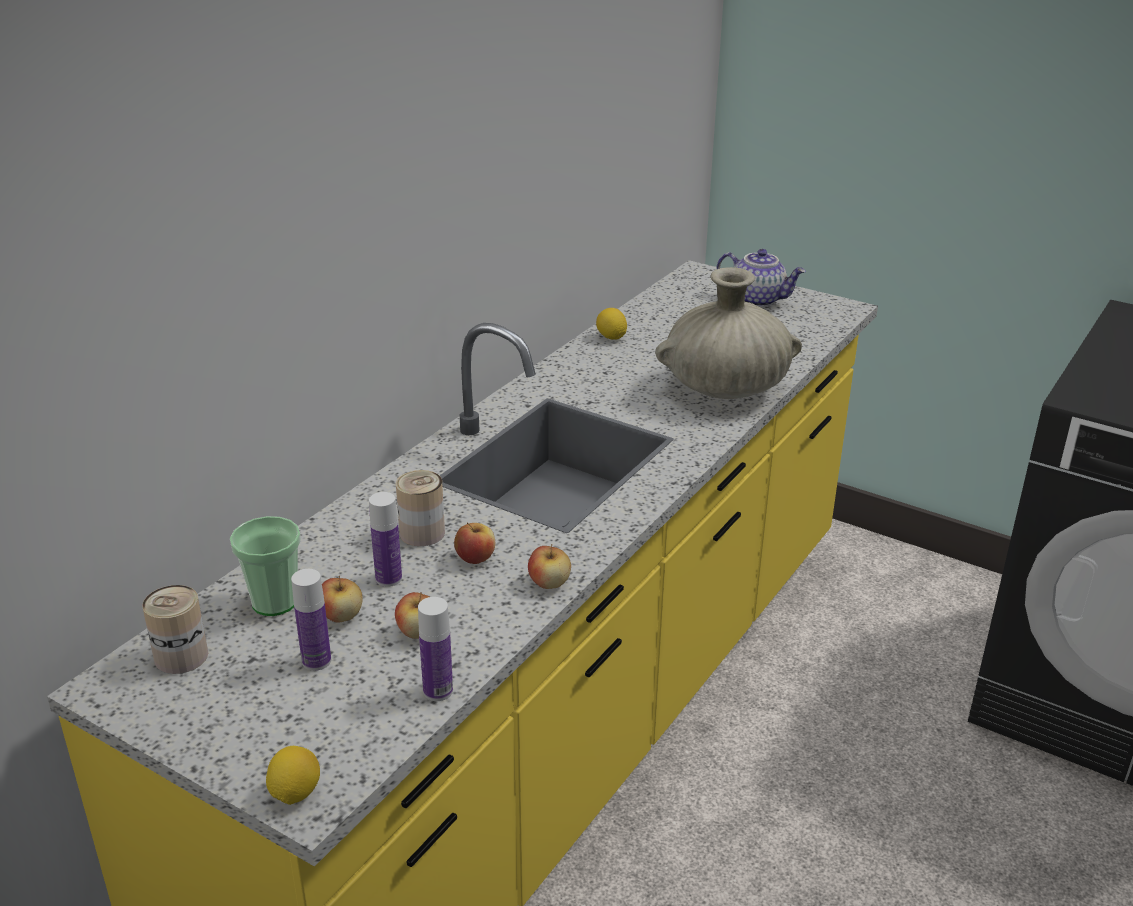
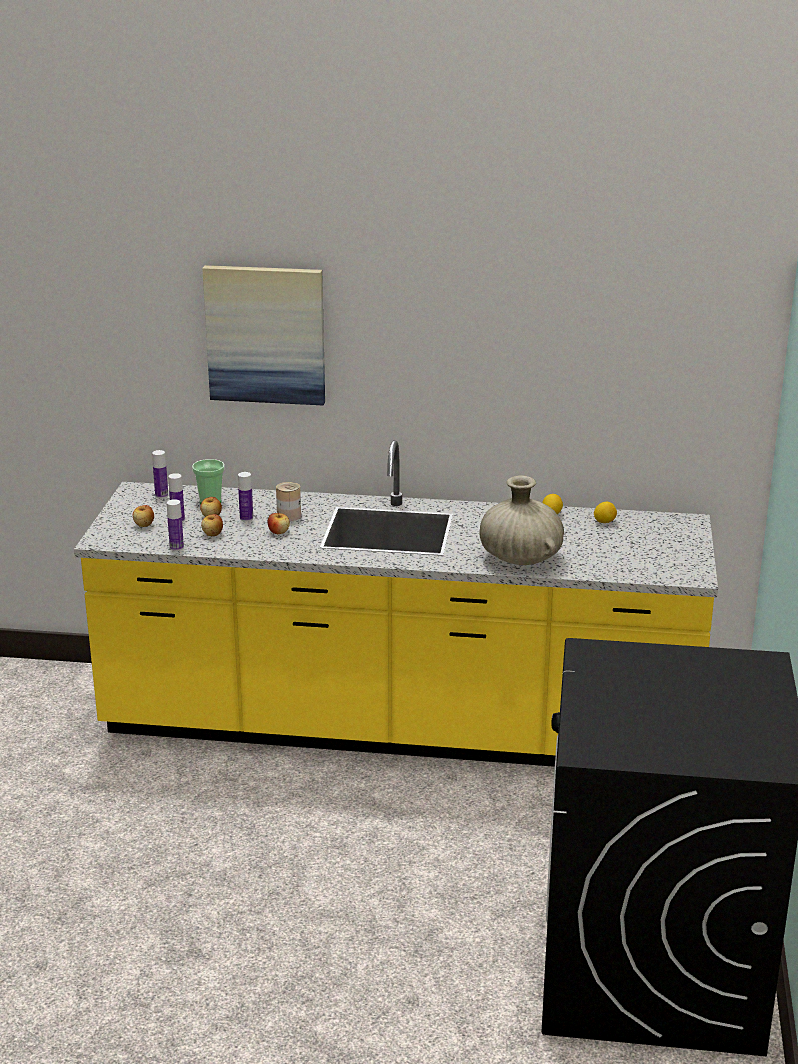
camera: 65 degrees right, 5 degrees down
(181, 656) = (161, 495): can -> bottle
(244, 230) = (265, 334): none -> picture
(295, 793) = (99, 537): lemon -> lemon (604, 522)
(549, 583) = (273, 552): apple -> apple (144, 525)
(758, 299) = (671, 547): teapot -> none

